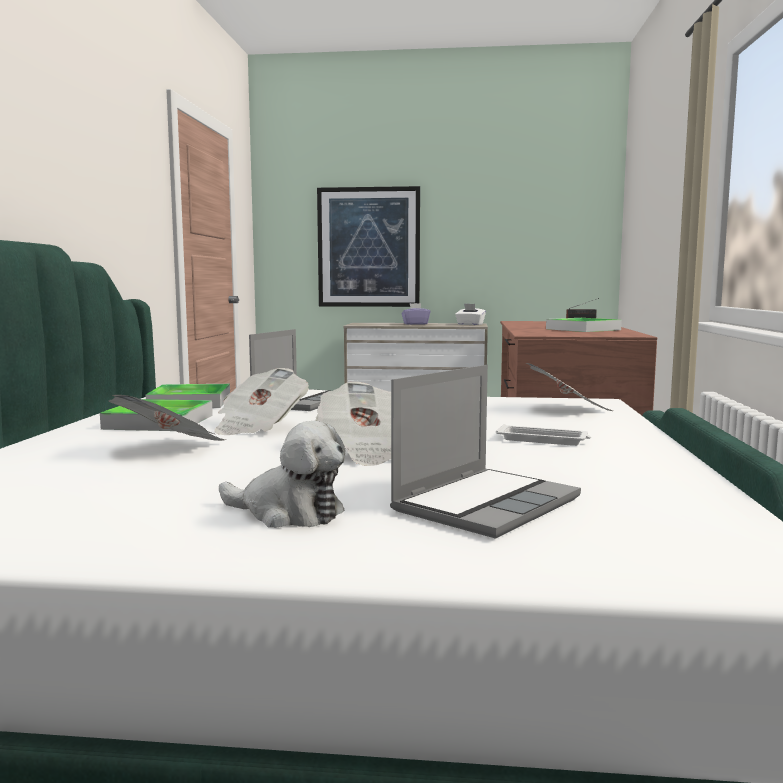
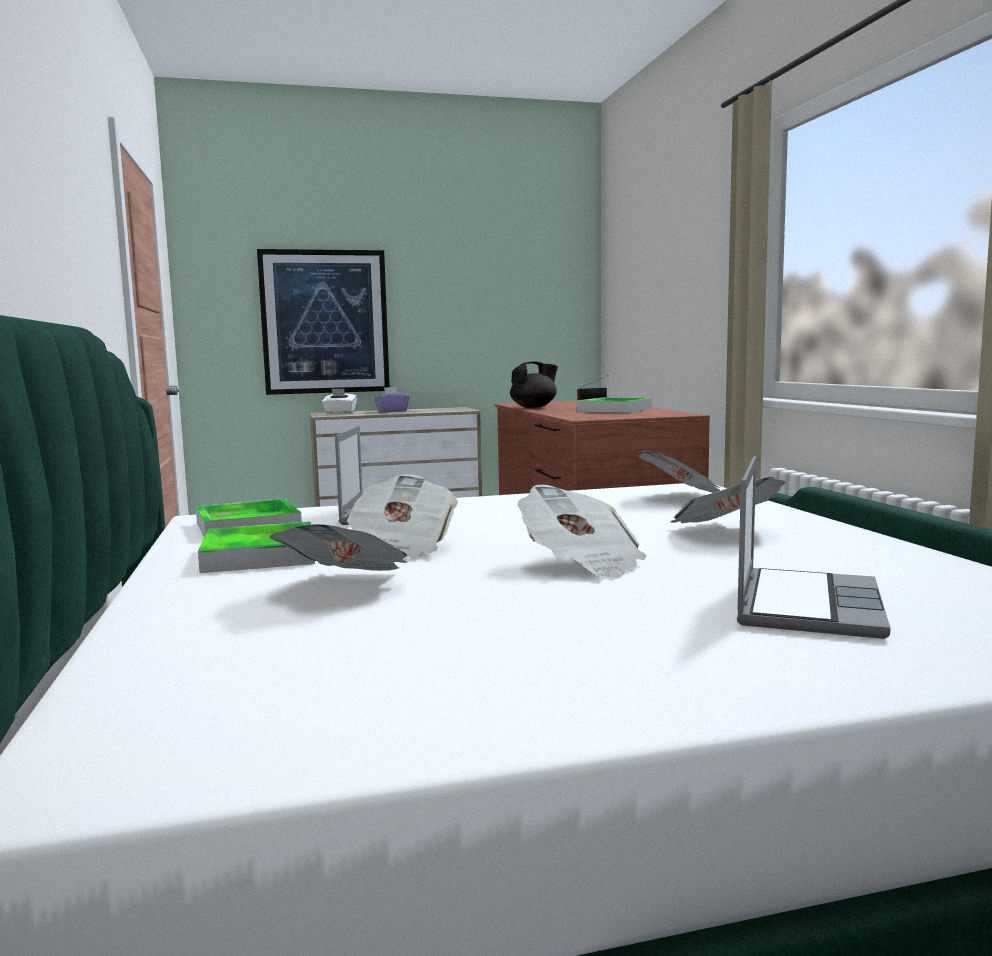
camera: 20 degrees left, 0 degrees up
(288, 513) = (639, 644): plush toy -> none
(470, 324) = (456, 409): white tissue box -> white tissue box (340, 412)
(522, 324) = (534, 407): none -> black teapot
(543, 440) = (725, 532): white tray -> newspaper

